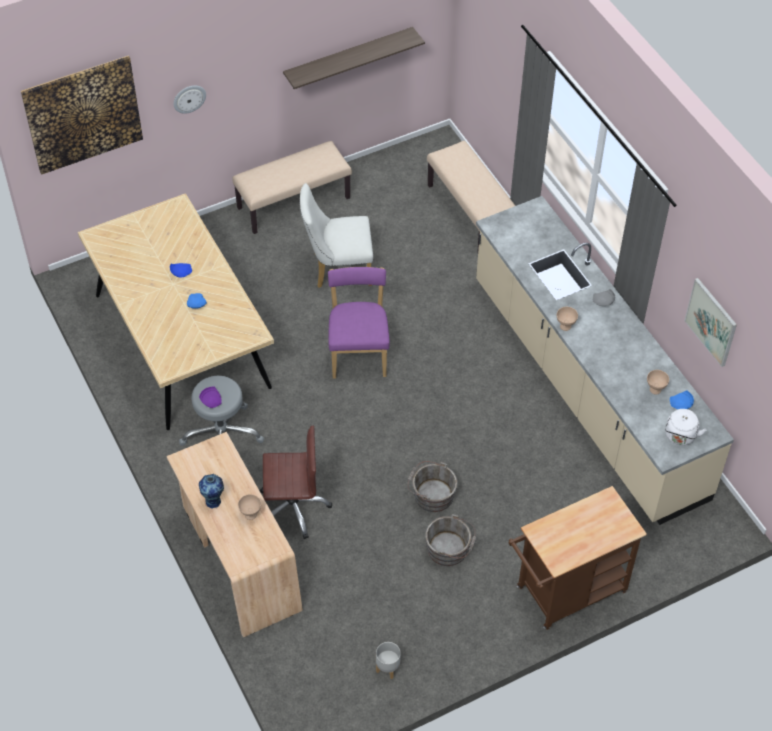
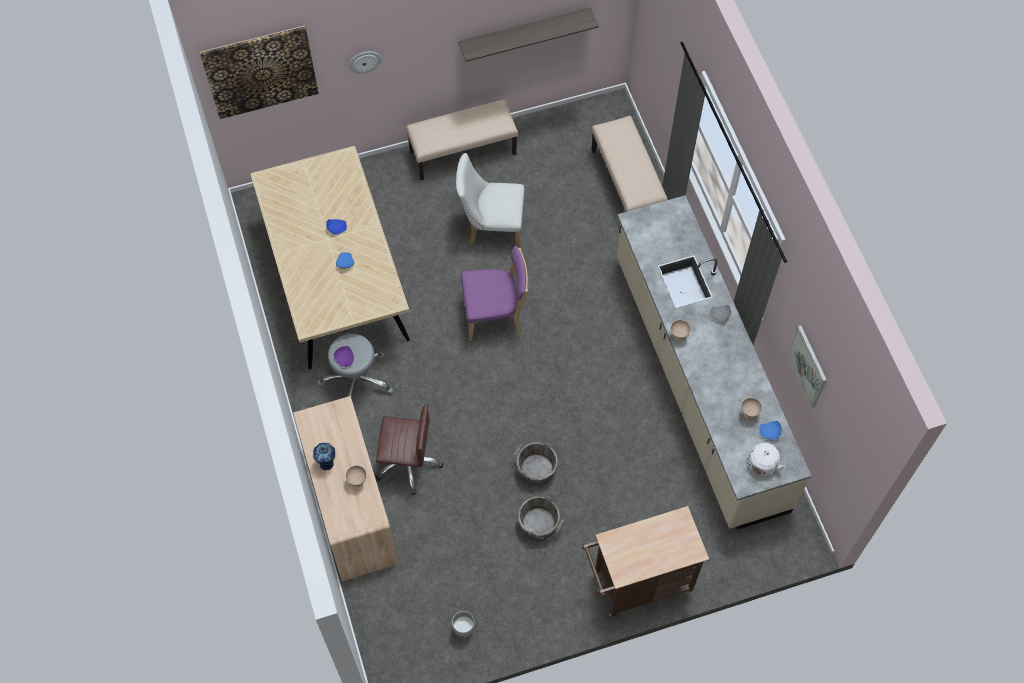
camera: 10 degrees right, 10 degrees up
(358, 353) = (495, 316): purple chair -> purple chair turned 75 degrees clockwise

